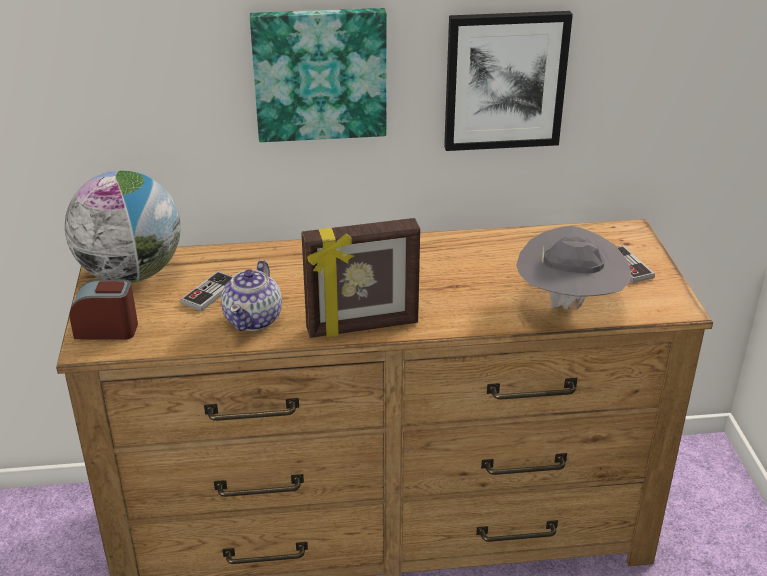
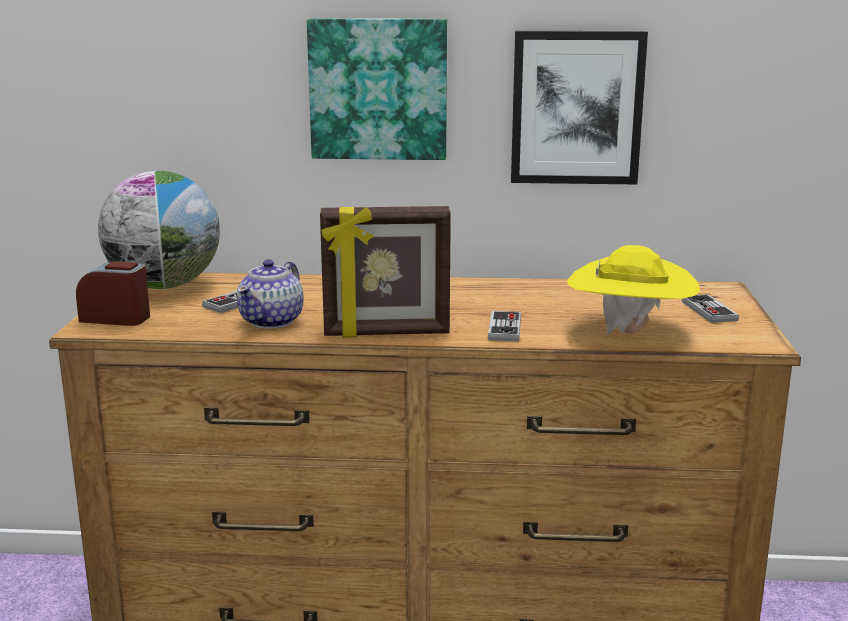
camera: 10 degrees right, 15 degrees down
(462, 309) = (504, 328): none -> game controller
(569, 304) = (629, 332): grey hat -> yellow hat

